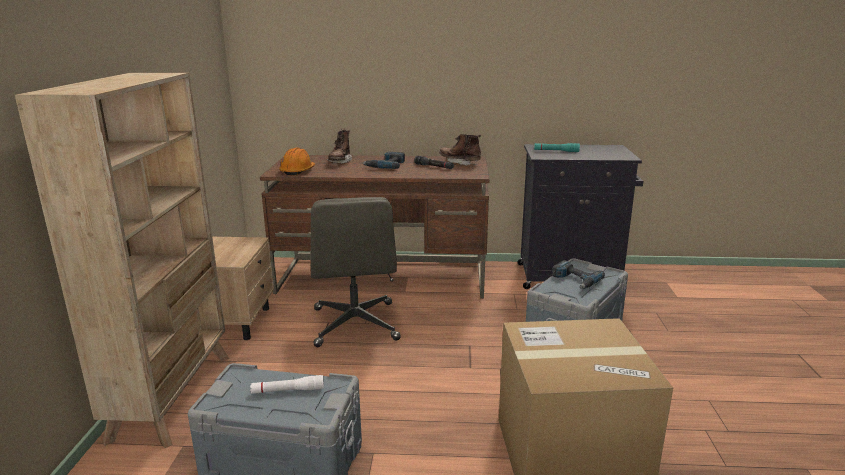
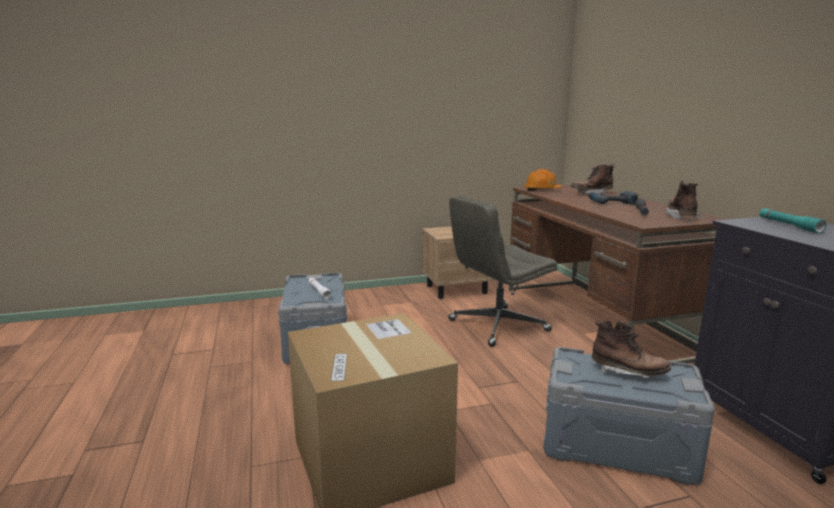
camera: 70 degrees right, 5 degrees down
(173, 395) = (363, 297): beige bookcase -> none
(575, 280) = (628, 372): power drill -> brown boot

